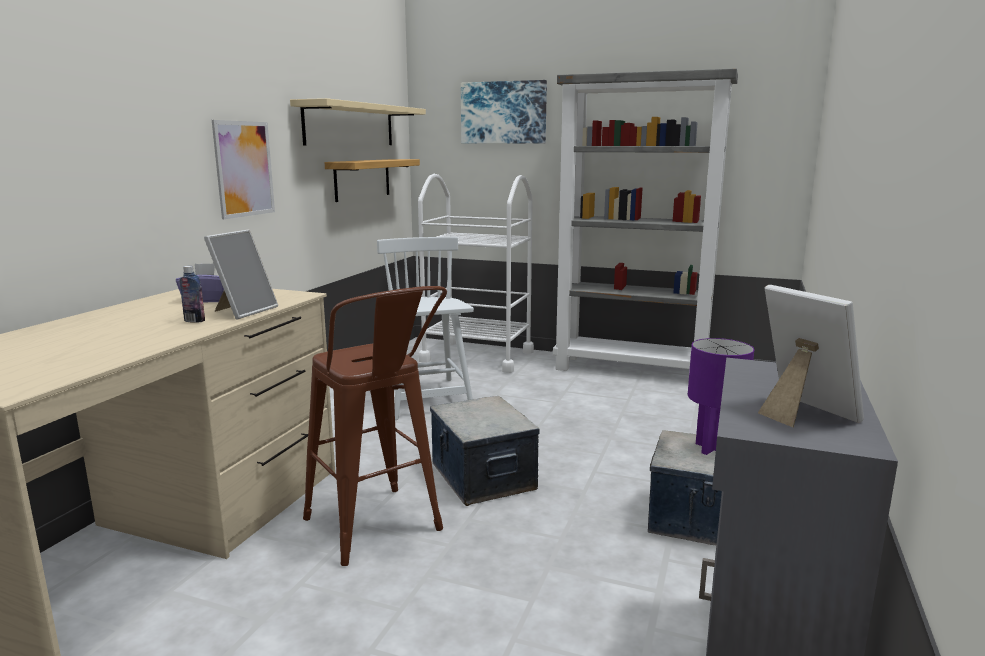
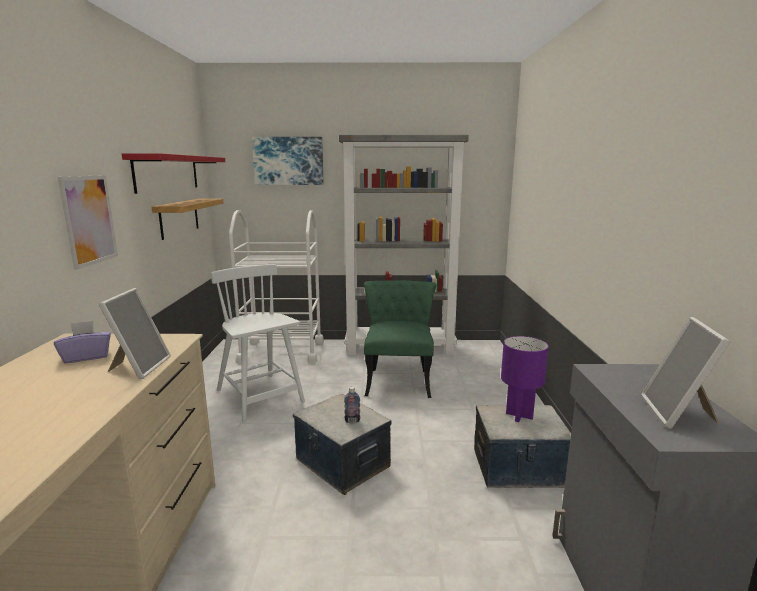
camera: 20 degrees left, 0 degrees up
(194, 321) = (95, 387): bottle -> bottle (352, 421)
(350, 125) = (167, 173): beige shelf -> red shelf
(378, 532) = (283, 539): brown stool -> none
(606, 403) = (398, 379): none -> green chair
(800, 413) = (679, 414): picture frame -> picture frame turned 120 degrees counterclockwise

